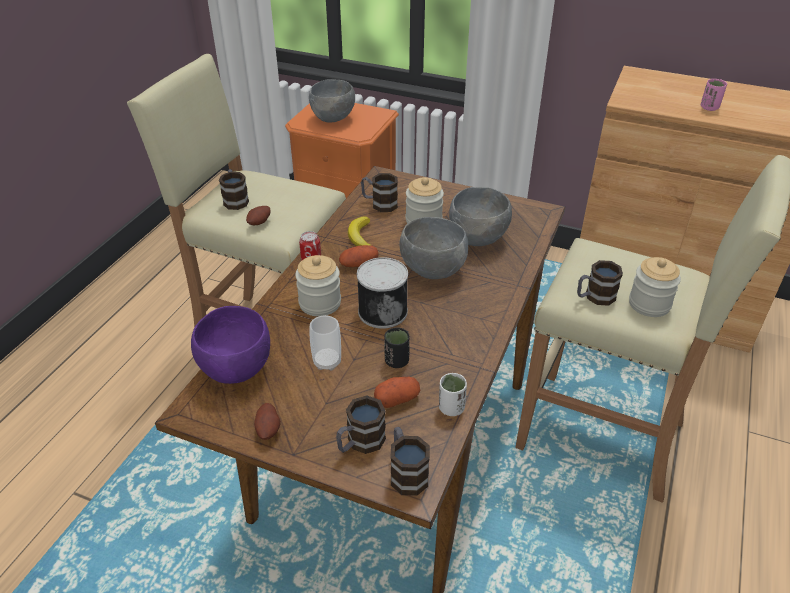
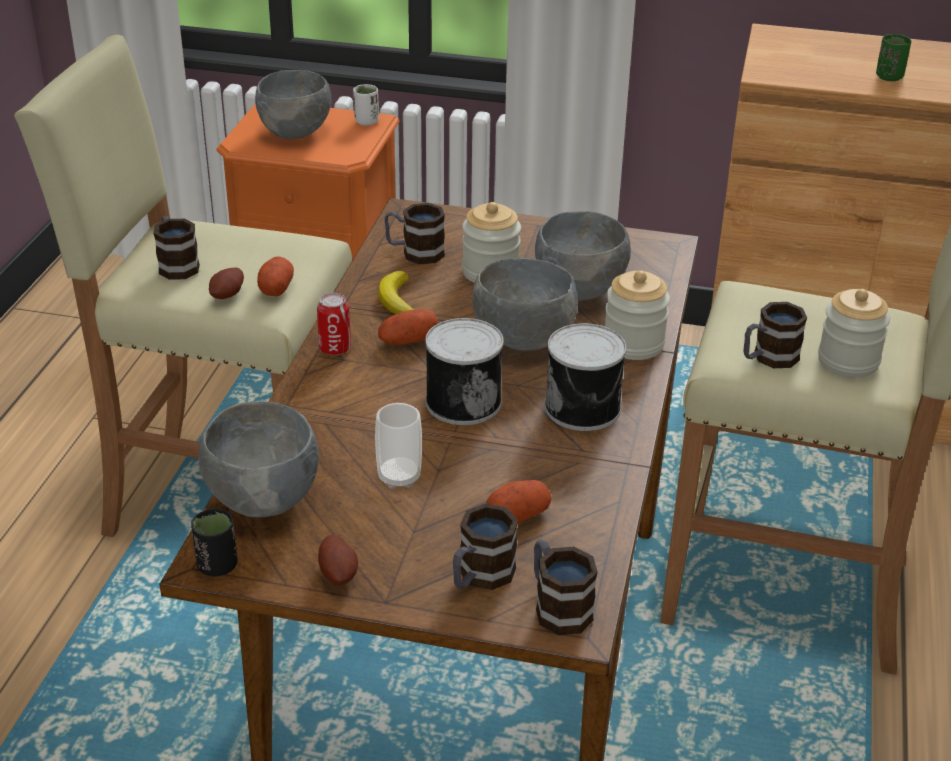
camera: 10 degrees left, 5 degrees down
(236, 369) = (262, 500): purple bowl -> grey bowl
(290, 220) = (276, 288): none -> potato
(320, 303) = (364, 399): jar -> jar (633, 344)
(396, 361) = (503, 466): black cup -> black cup (217, 566)
(451, 408) = (600, 519): white cup -> white cup (366, 121)
(461, 323) = (584, 408): none -> can
(709, 107) = (889, 77): pink cup -> green cup

